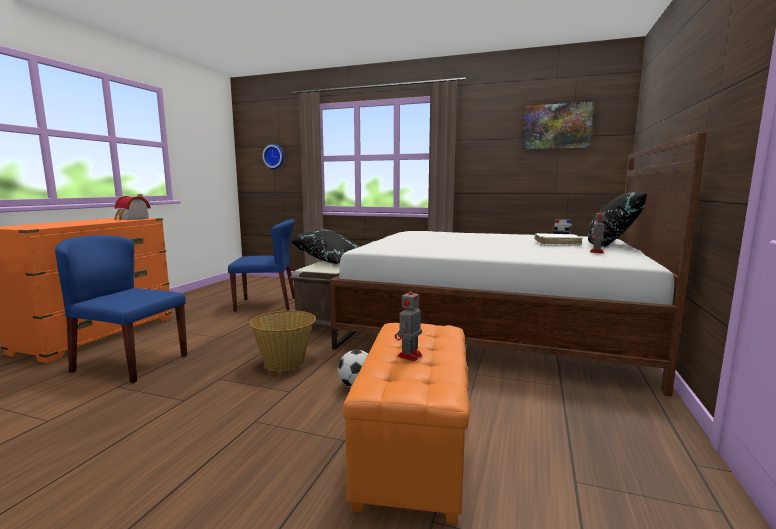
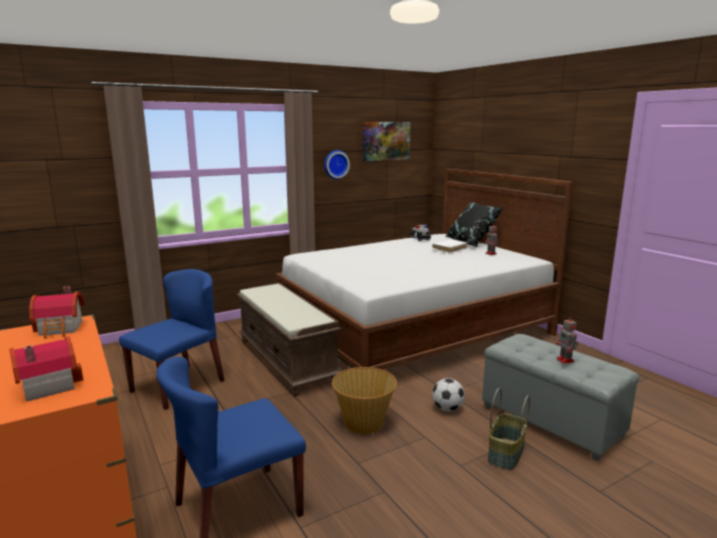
camera: 50 degrees left, 5 degrees up
(41, 225) = (46, 385): none -> toy house
(274, 156) = (54, 174): wall clock -> wall clock (335, 164)
(301, 440) = (506, 454): none -> basket
(330, 260) = (273, 308): black pillow -> none
(415, 451) = (551, 421): orange ottoman -> grey ottoman

